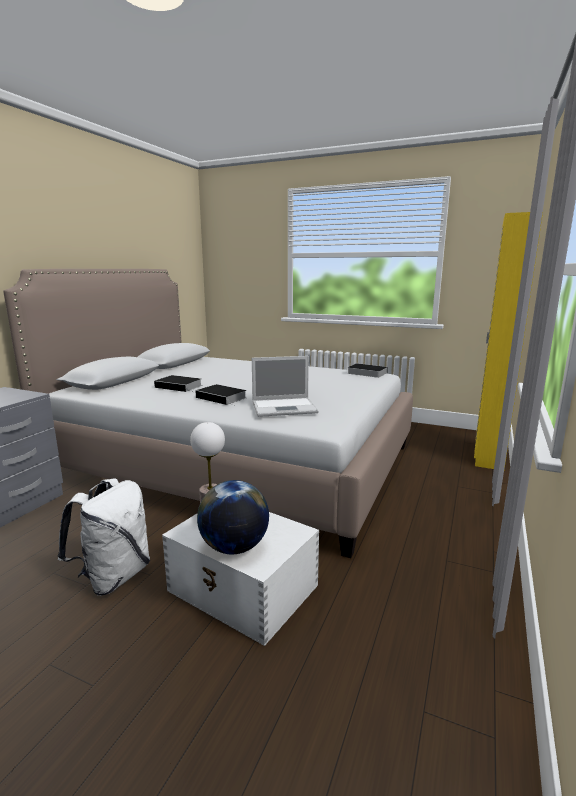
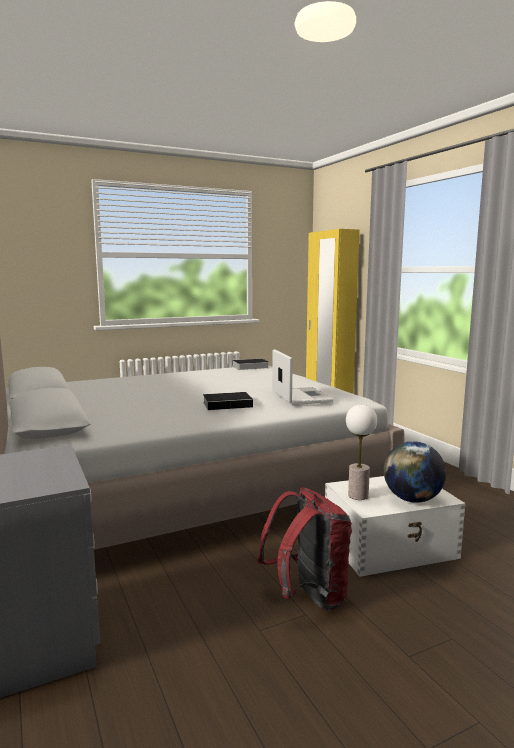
camera: 50 degrees left, 5 degrees down
(114, 576) = (308, 596): white backpack -> red backpack
(180, 386) = (151, 408): book -> none
(285, 407) = (300, 396): laptop -> laptop turned 45 degrees counterclockwise

